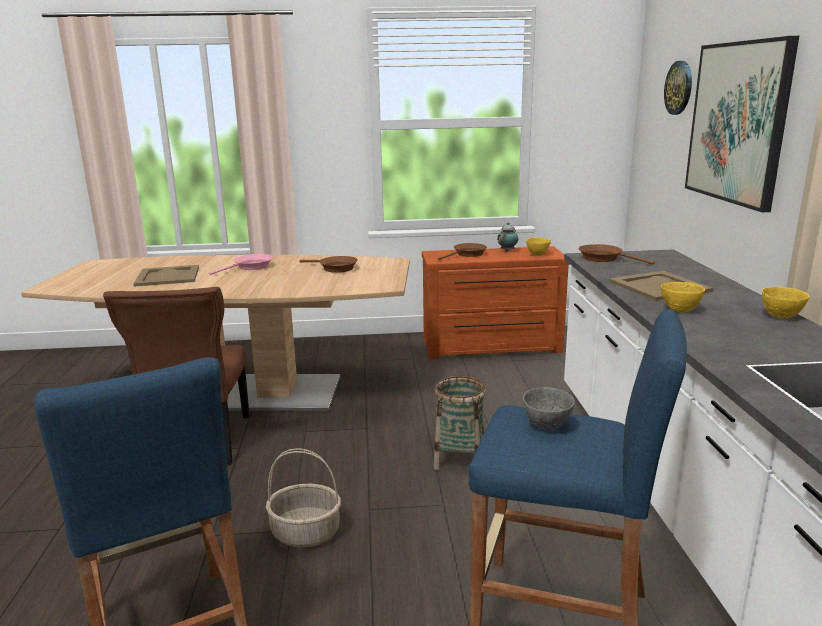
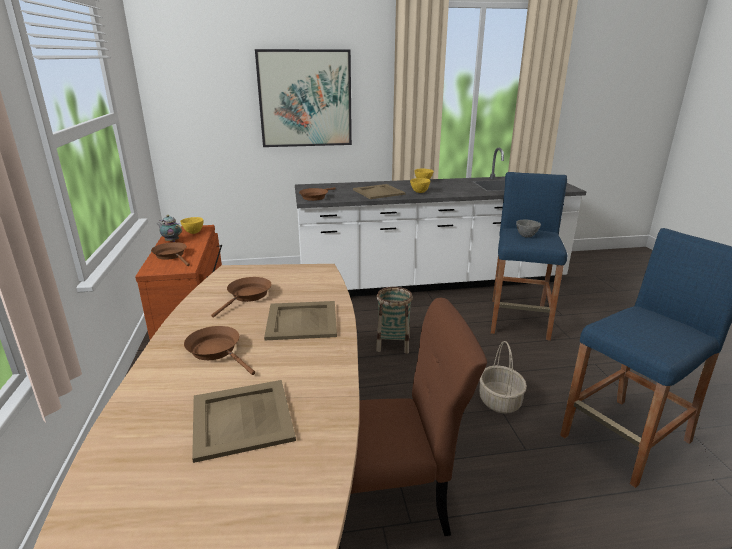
camera: 95 degrees left, 5 degrees up
(250, 267) = (217, 351): pink frying pan -> brown frying pan
(277, 283) = (302, 321): none -> beige tray
(679, 88) = (220, 78): wall clock -> none

